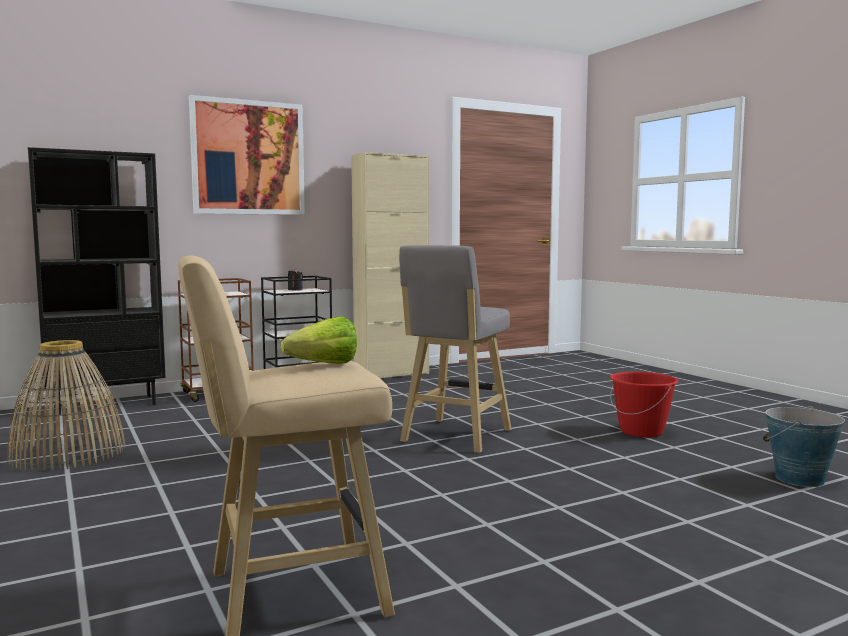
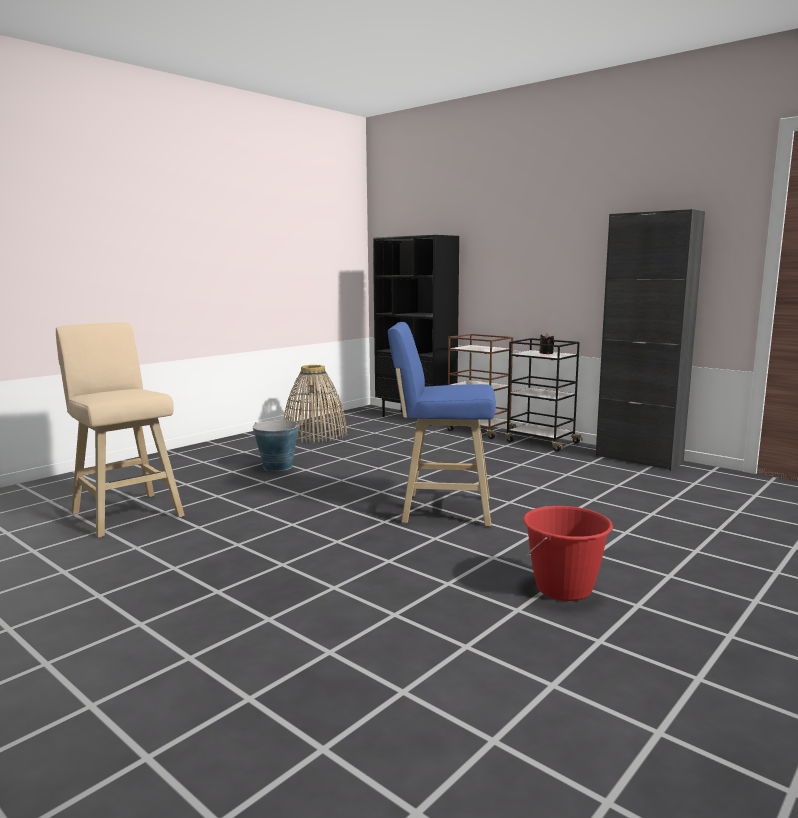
camera: 70 degrees right, 5 degrees up
(248, 158) = (531, 228): picture -> none
(317, 366) = (126, 391): lettuce -> none
(391, 374) = (638, 459): beige cabinet -> black cabinet
(454, 437) = (441, 510): grey stool -> blue stool
(799, 479) = (448, 694): bucket -> bucket (277, 467)

